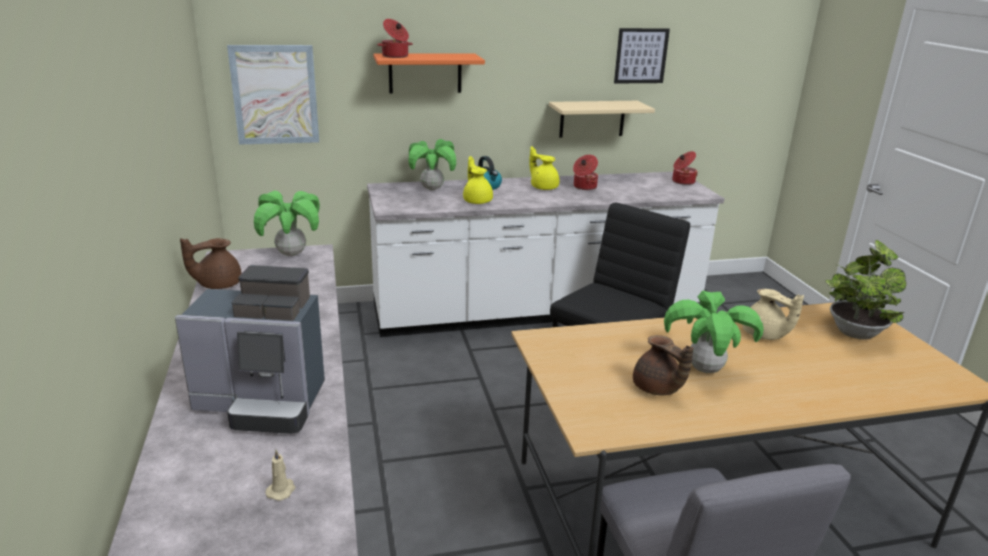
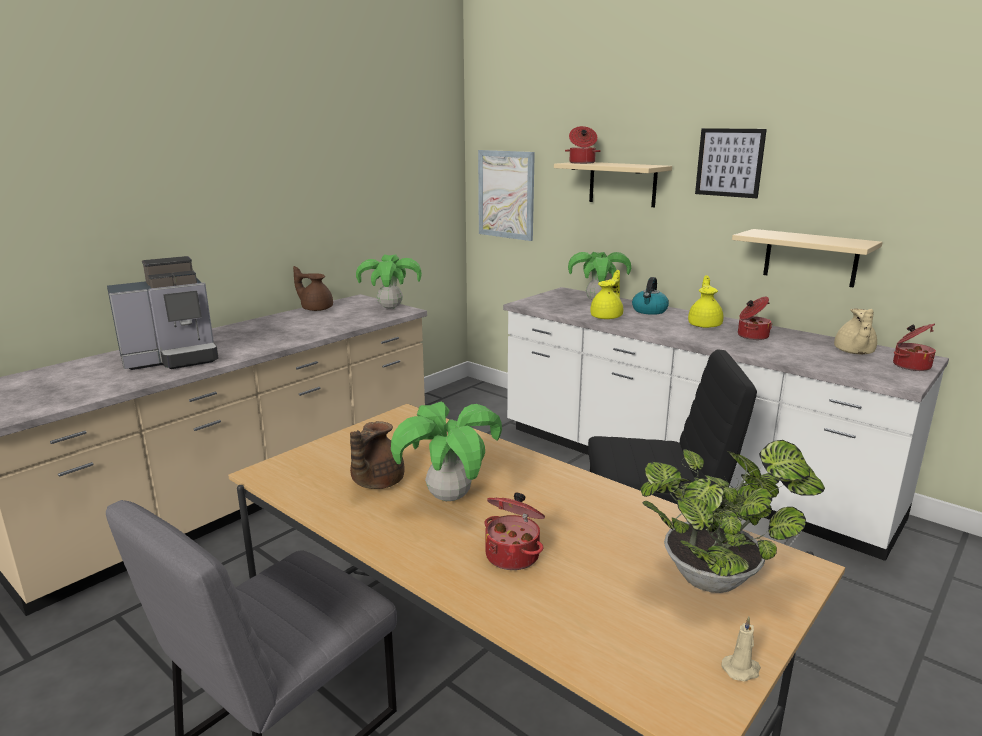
camera: 55 degrees right, 5 degrees down
(263, 403) = (173, 359): coffee machine -> coffee machine turned 90 degrees counterclockwise
(281, 490) = (75, 389): beige candle -> beige candle (742, 669)
(425, 73) = (622, 184): orange shelf -> beige shelf
(641, 56) = (892, 179): picture -> picture (729, 162)
(764, 335) = (587, 514): beige teapot -> beige teapot (853, 352)
(800, 375) = (513, 555): none -> cooking pot

